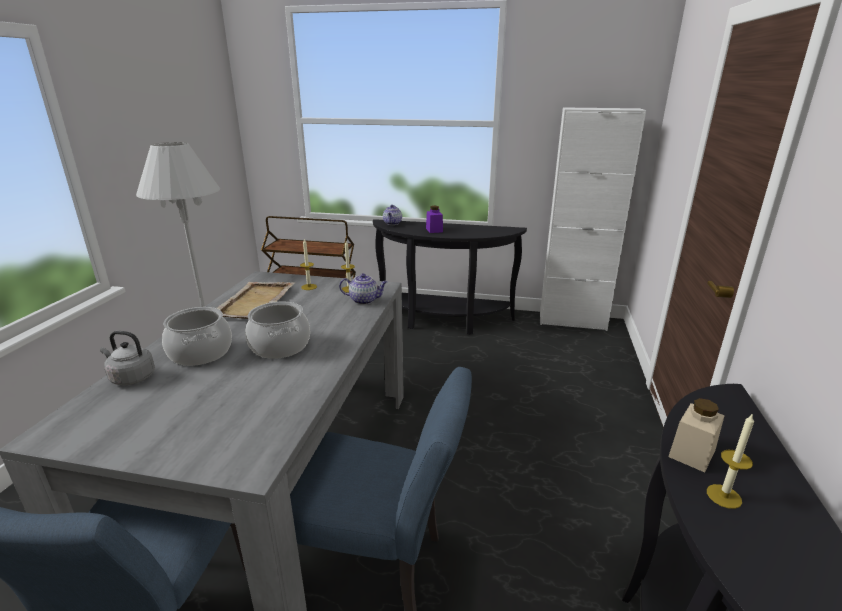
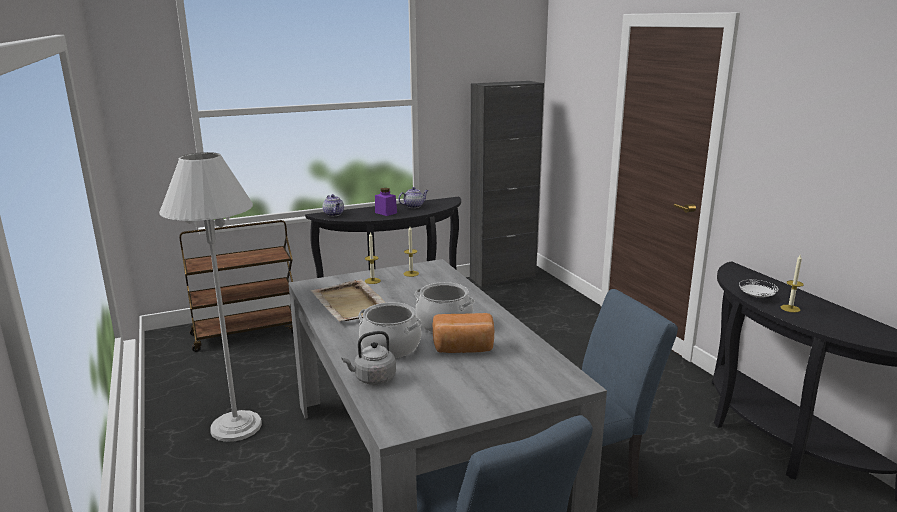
camera: 35 degrees left, 5 degrees down
(243, 378) = (463, 349): none -> bread
(365, 300) = (441, 278): teapot -> teapot (414, 206)
(572, 321) = (502, 277): white cabinet -> black cabinet
(692, 453) = (756, 297): beige jar -> white plate

